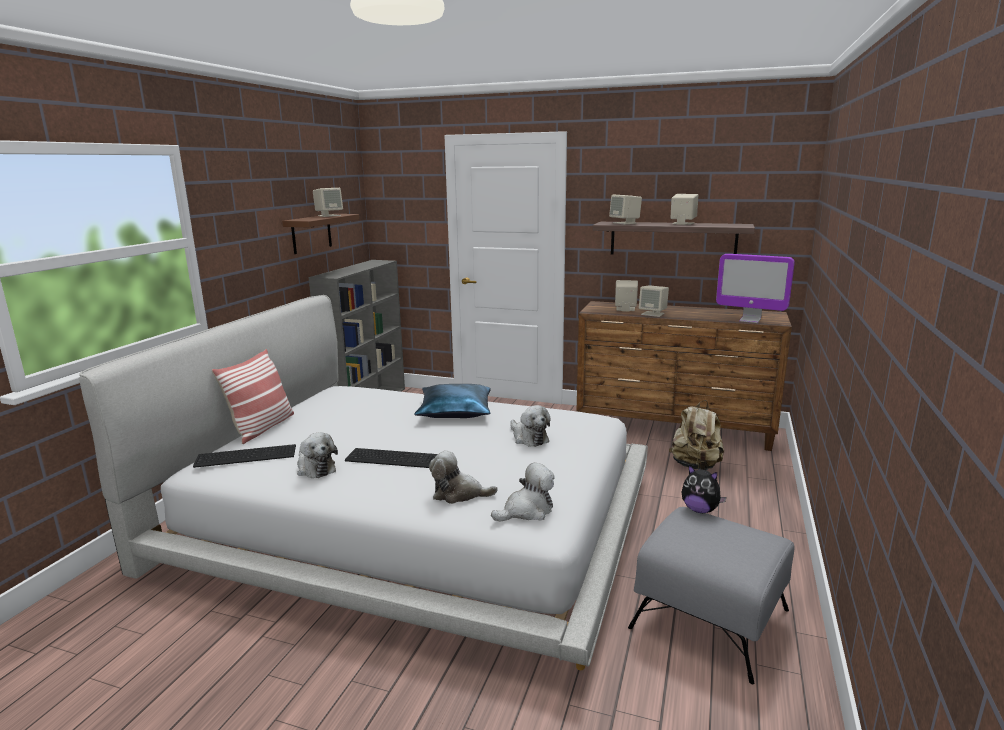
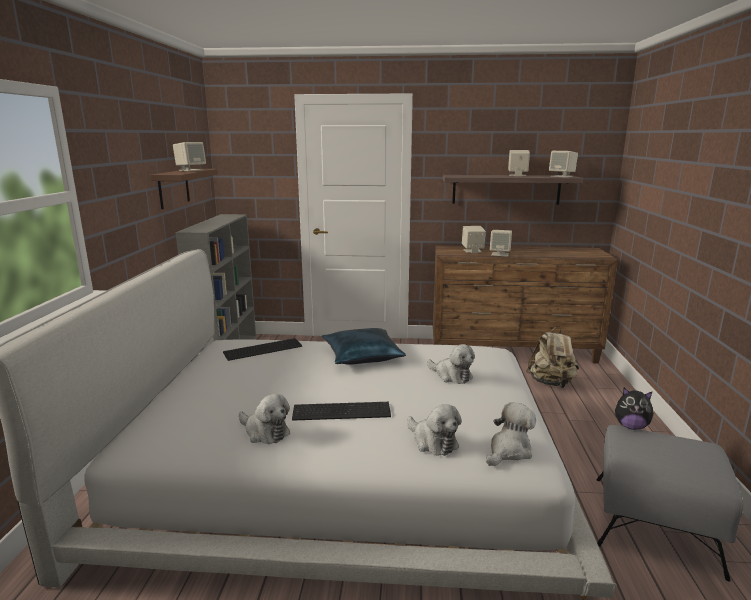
camera: 15 degrees left, 0 degrees up
(245, 455) = (176, 427): keyboard -> keyboard (261, 349)
(262, 427) = (172, 392): pillow -> none
(458, 494) = (433, 441): plush toy -> plush toy turned 120 degrees counterclockwise
(625, 223) = (469, 175): beige speaker -> beige speaker (562, 176)
(750, 320) = (581, 256): monitor -> none

